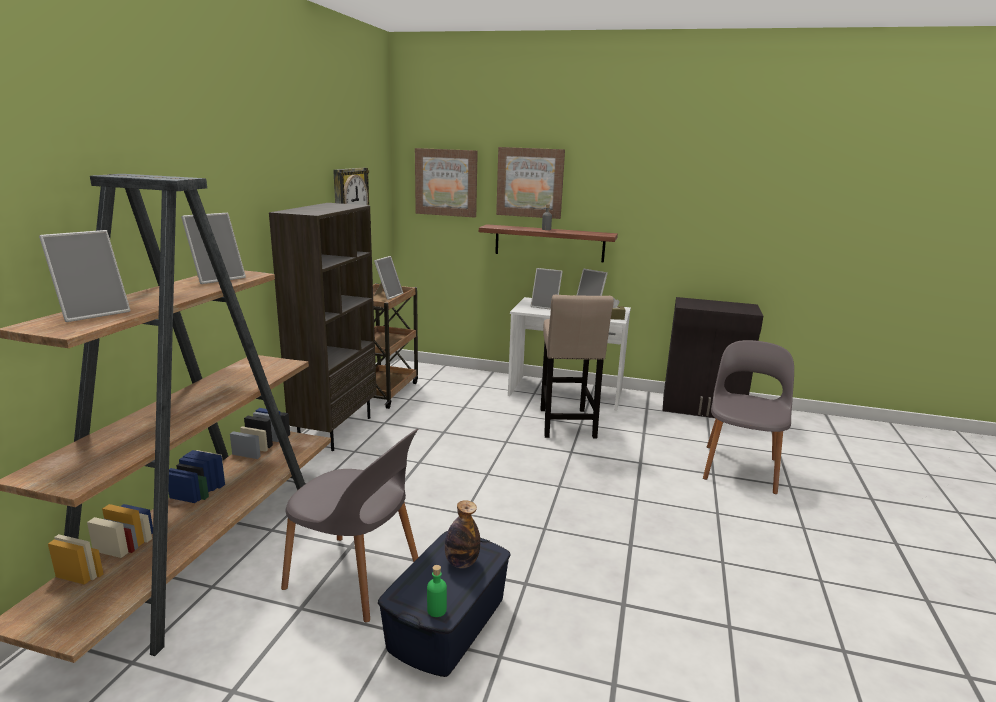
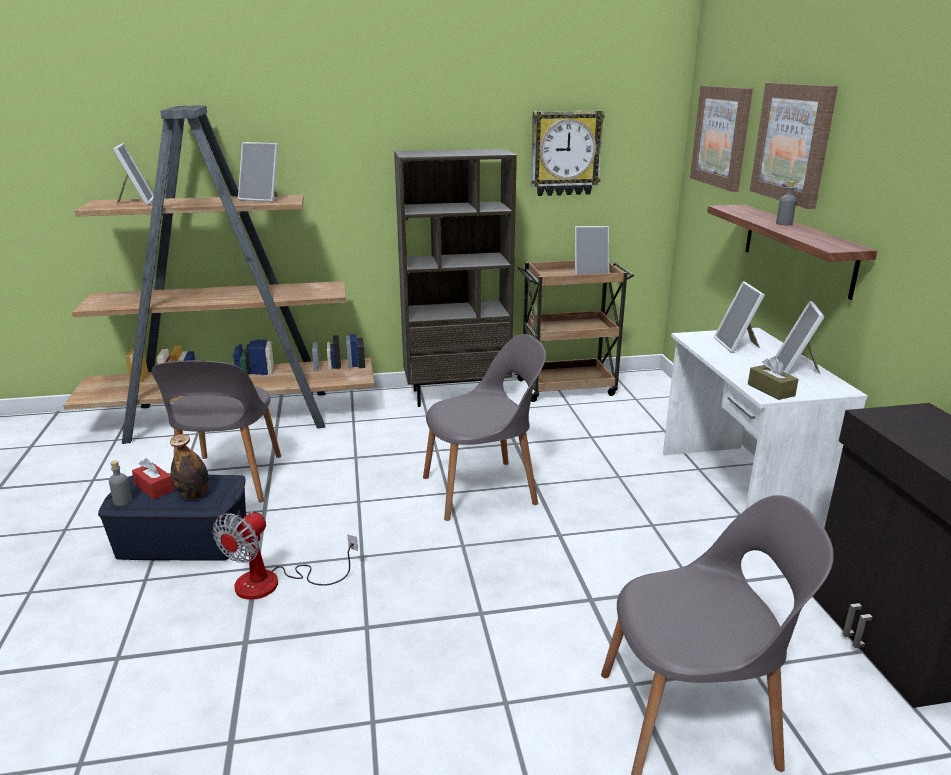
camera: 65 degrees right, 5 degrees up
(93, 313) = (136, 202): picture frame -> picture frame turned 120 degrees counterclockwise
(424, 586) = (154, 488): none -> red tissue box
(436, 610) = (123, 501): green bottle -> grey bottle
(495, 460) = (482, 489): none -> grey chair
(554, 577) = (273, 583): none -> fan
(566, 425) = (632, 515): beige stool -> none

